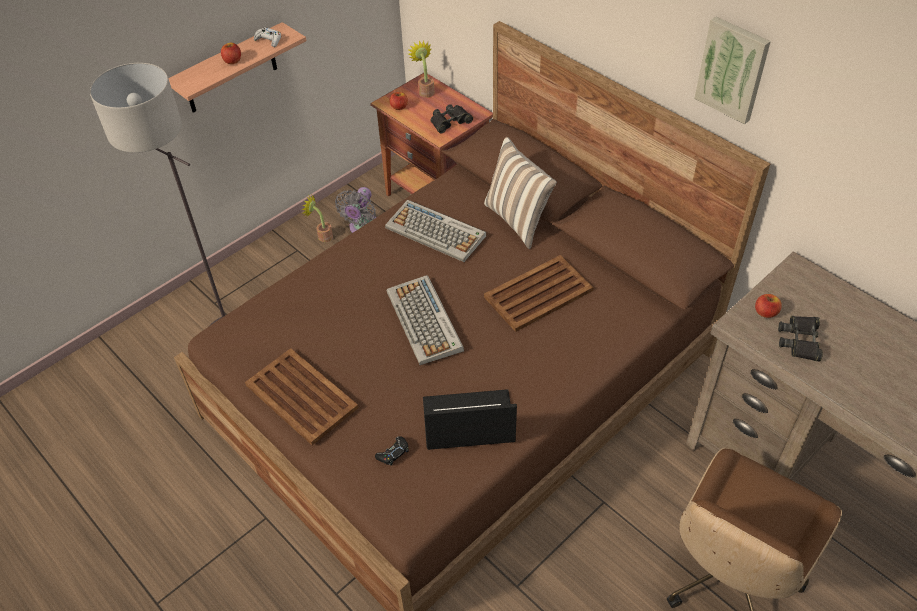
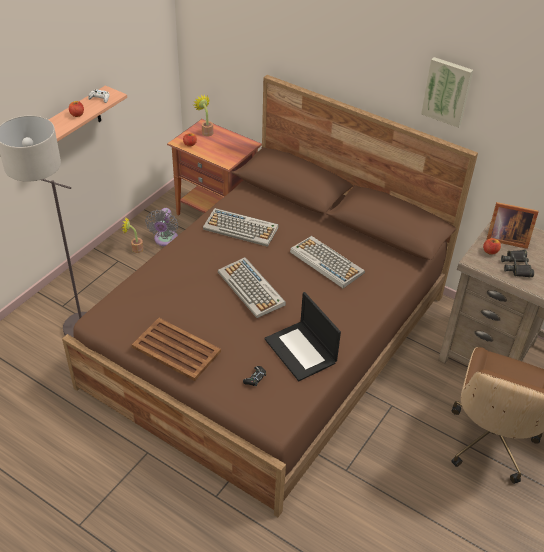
camera: 15 degrees left, 5 degrees down
(450, 121) = (231, 151): black binoculars -> none
(467, 422) = (301, 351): laptop -> laptop turned 105 degrees counterclockwise
(518, 220) = (298, 215): pillow -> none
(537, 294) = (326, 262): brown tray -> keyboard
(795, 294) = (505, 238): none -> picture frame

